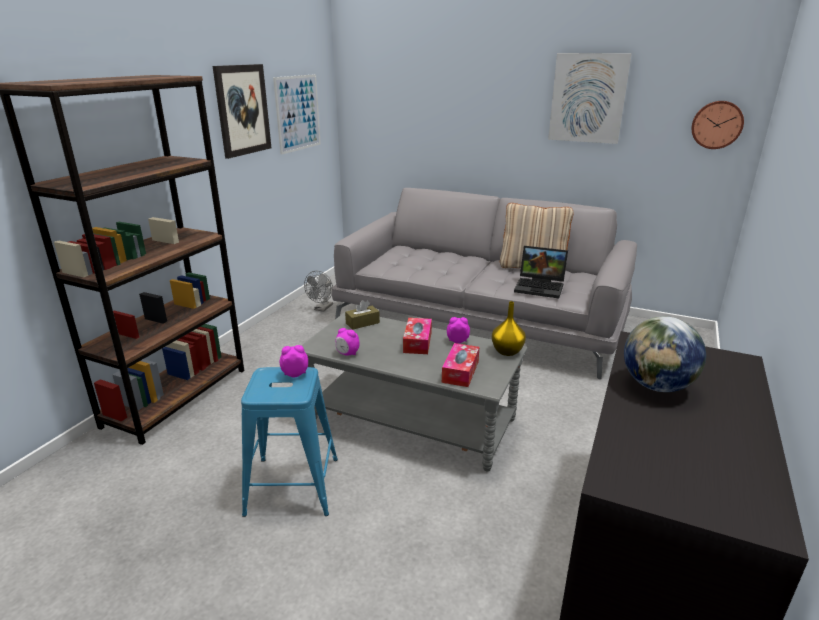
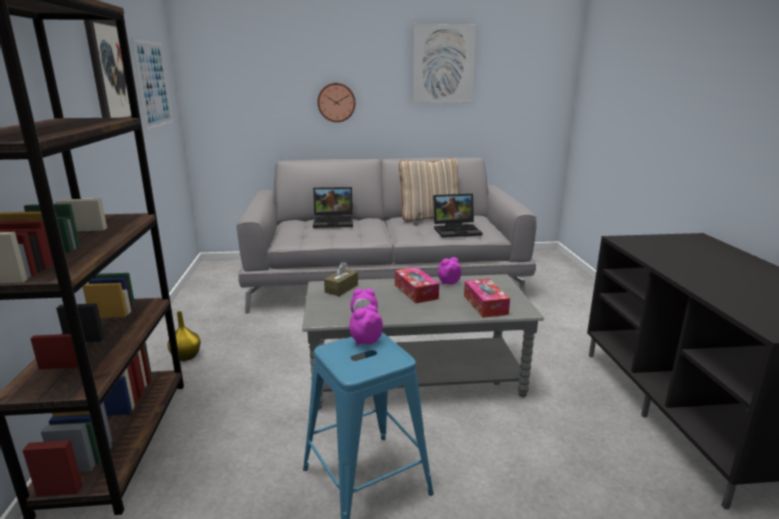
camera: 30 degrees left, 5 degrees down
(322, 309) = (216, 303): grey fan -> none
(434, 255) = (334, 221): none -> laptop
(507, 351) = (498, 280): yellow vase -> yellow vase (186, 356)
(657, 386) = (685, 263): globe -> none
(717, 124) = (543, 82): wall clock -> wall clock (336, 102)

